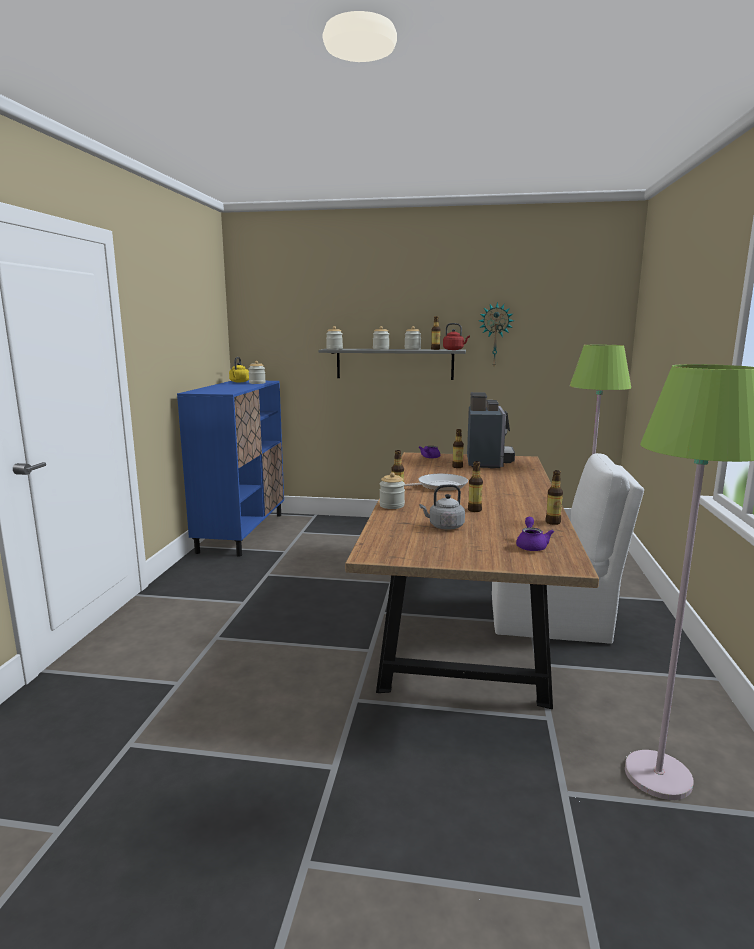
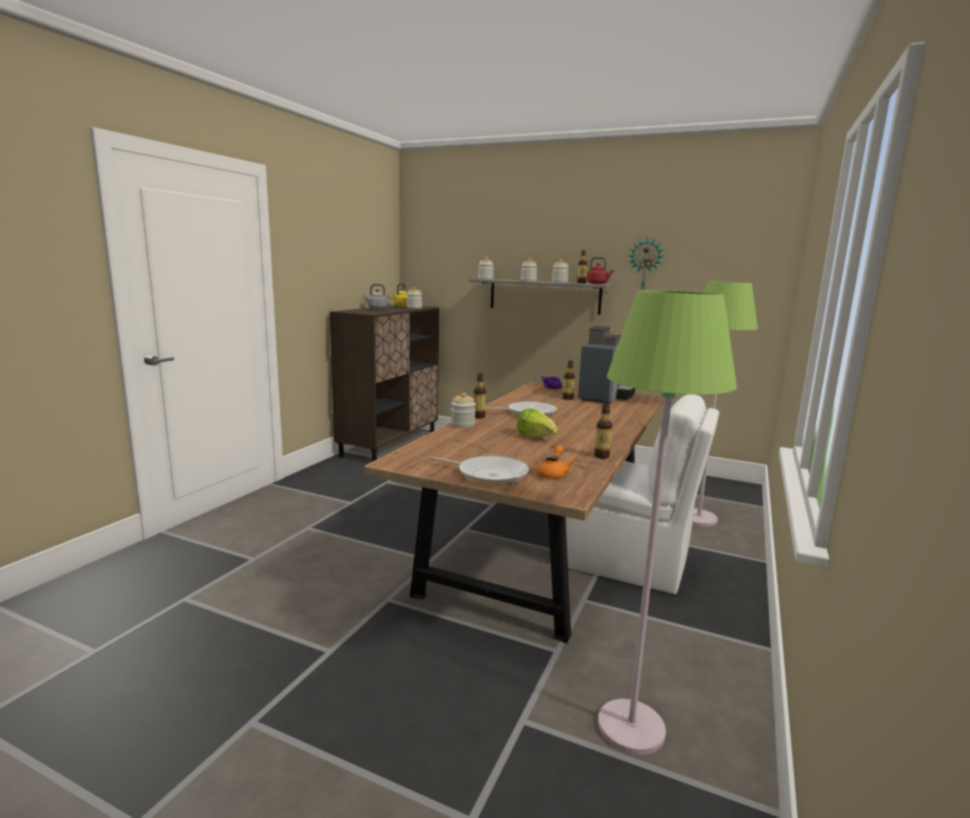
camera: 15 degrees right, 0 degrees up
(242, 532) = (390, 444): blue cabinet -> brown cabinet
(444, 526) = (489, 447): grey kettle -> grey kettle (376, 308)
(474, 510) = (536, 437): bottle -> lettuce
(476, 555) = (488, 475): none -> frying pan
(531, 545) = (553, 473): purple teapot -> orange teapot

